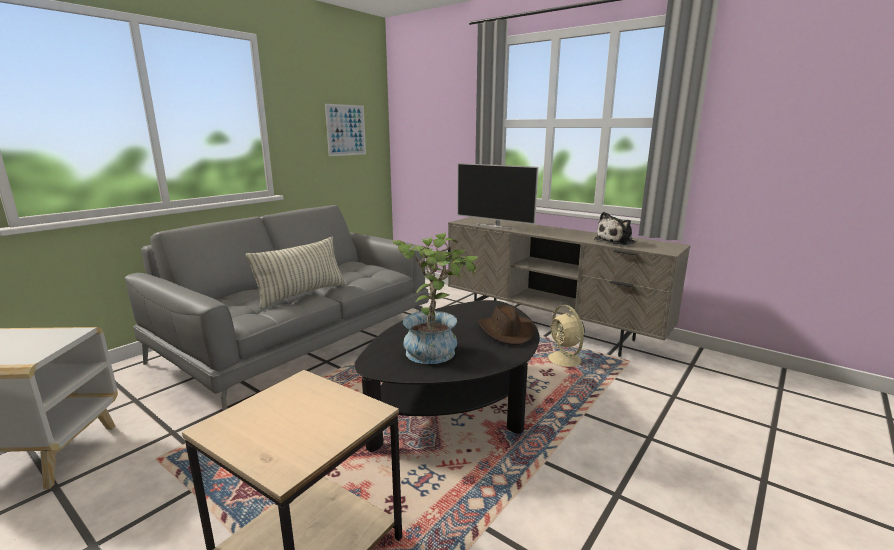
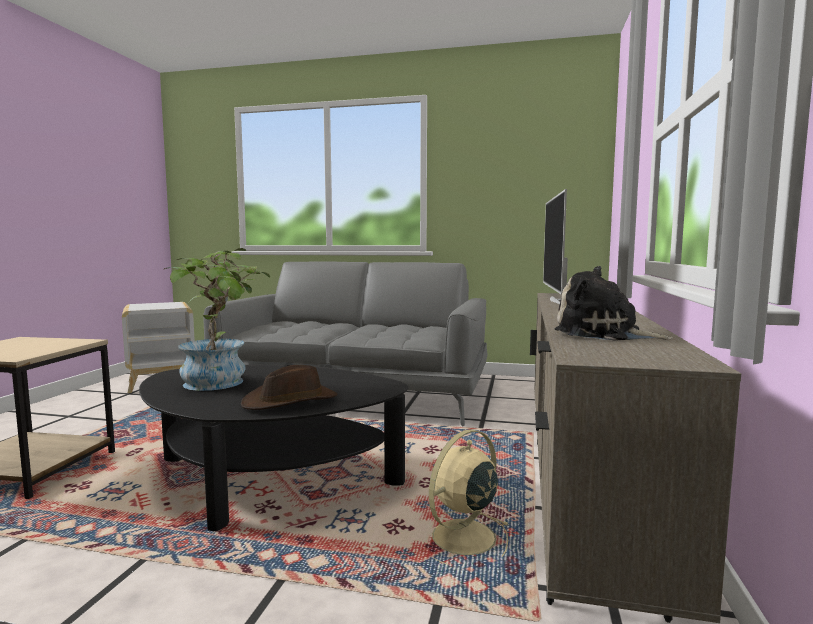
camera: 65 degrees right, 10 degrees down
(302, 294) = (324, 331): pillow -> none
(346, 130) = (532, 183): picture -> none

